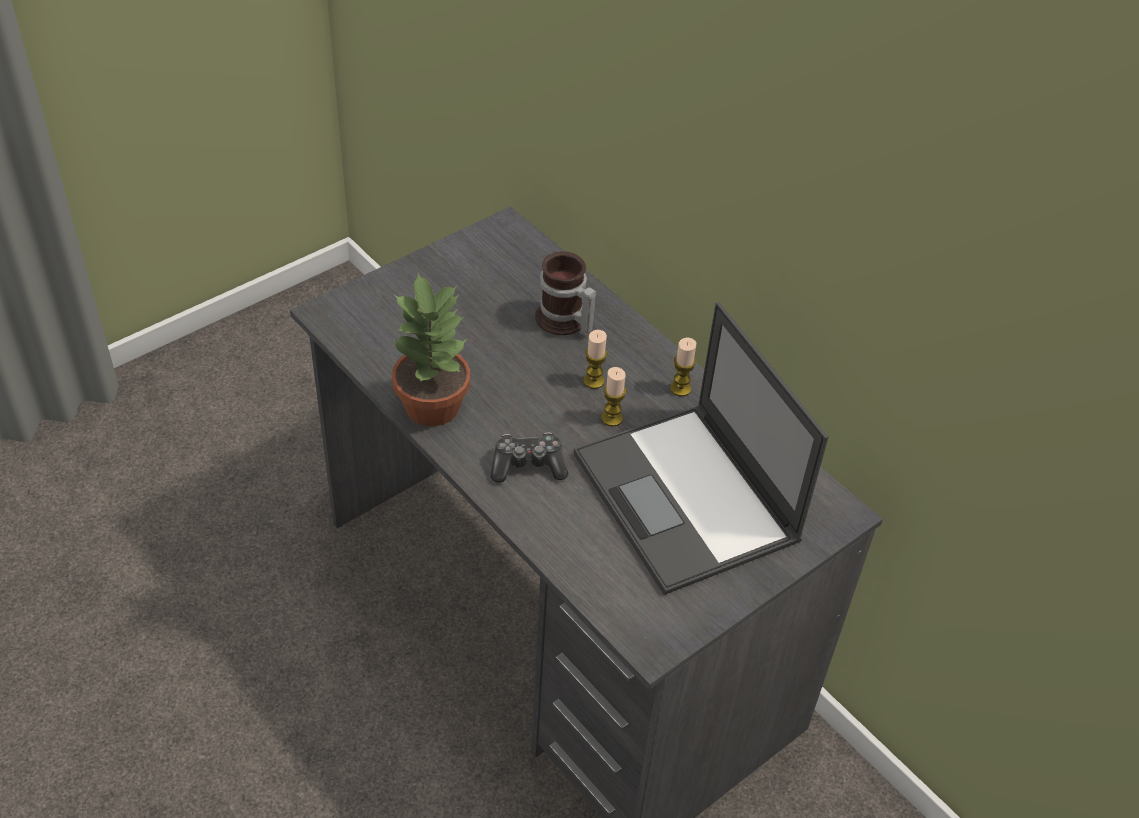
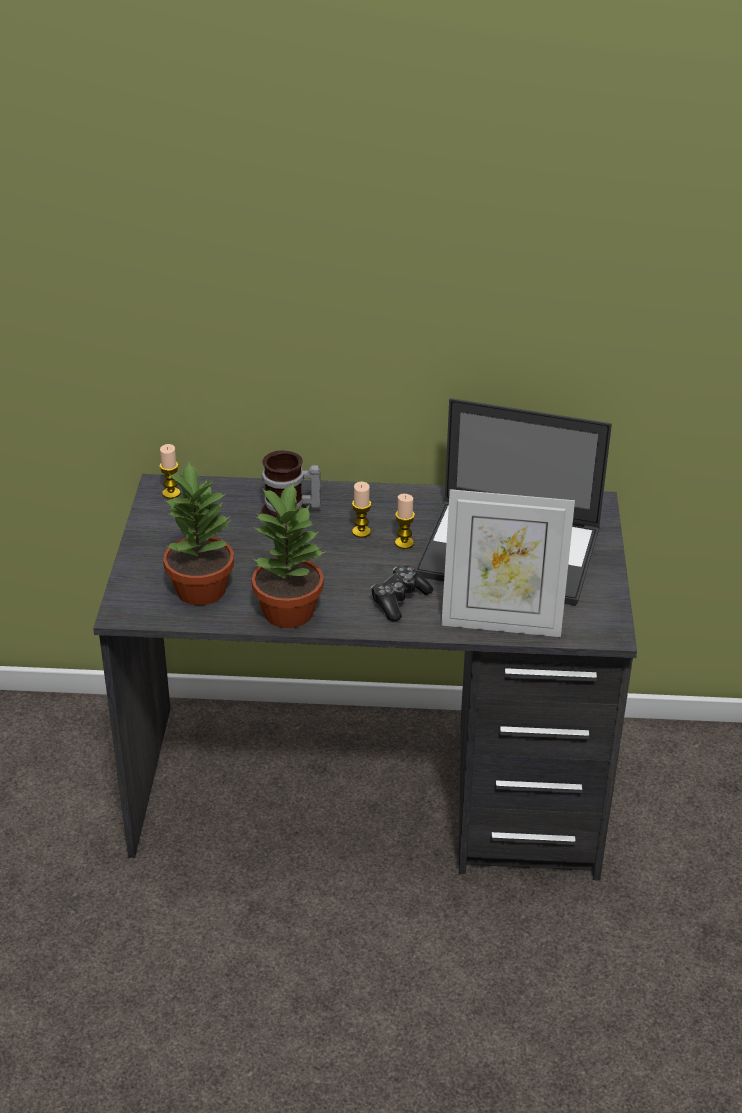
camera: 45 degrees left, 10 degrees down
(402, 335) = (200, 589): none -> potted plant
(576, 556) = (501, 623): none -> picture frame
(680, 388) = (416, 502): candle -> candle (171, 493)

